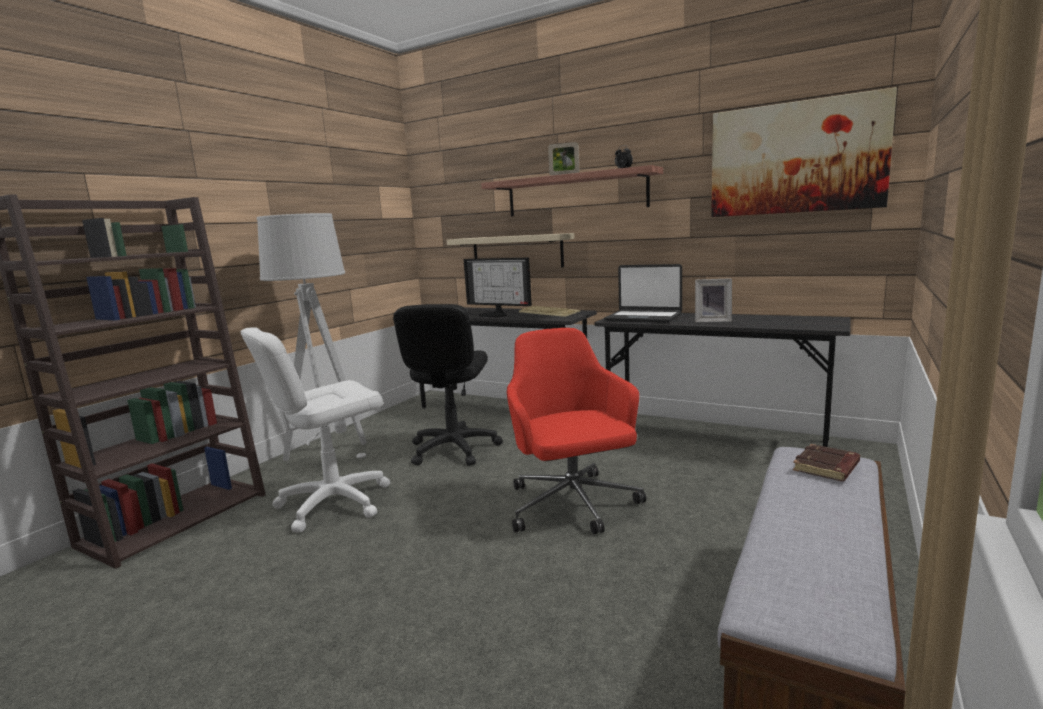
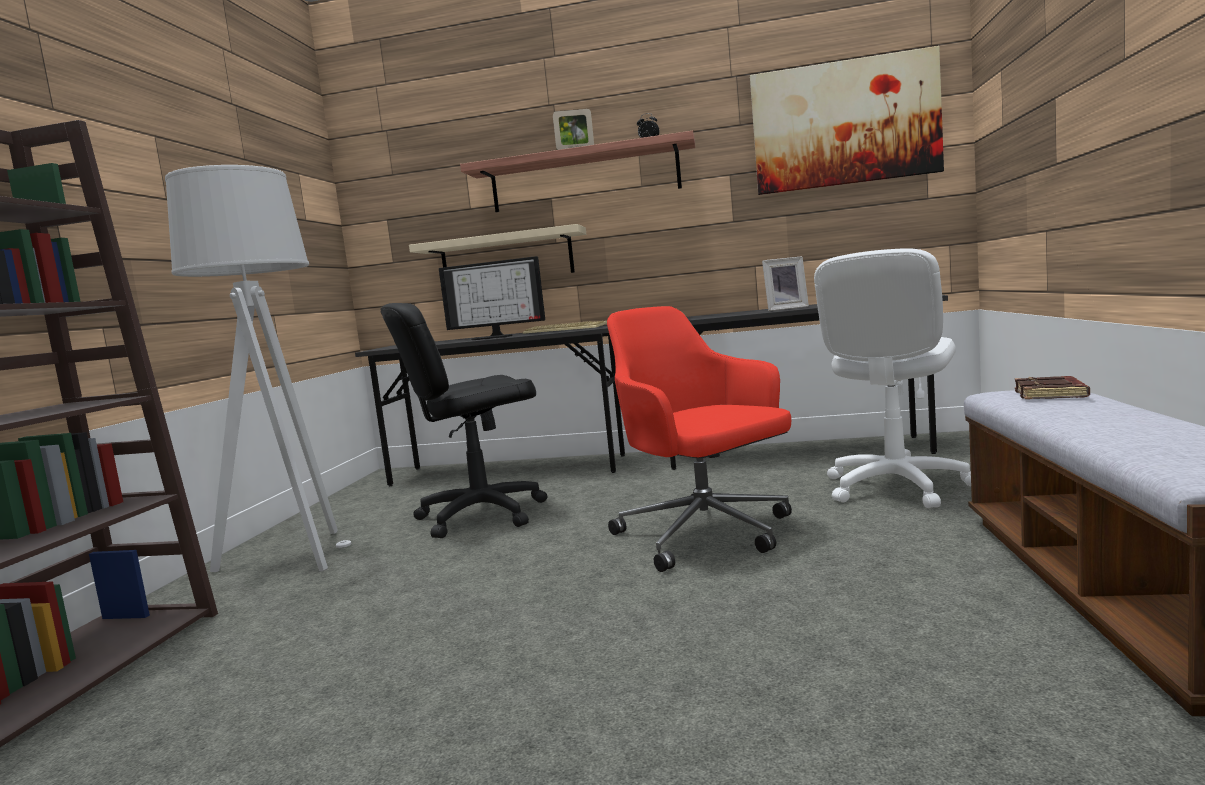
camera: 20 degrees left, 5 degrees down
(334, 503) = (352, 598): white office chair -> white office chair (895, 487)
(453, 449) = (481, 515): black office chair -> black office chair turned 75 degrees clockwise
(643, 317) = (698, 317): laptop -> none

